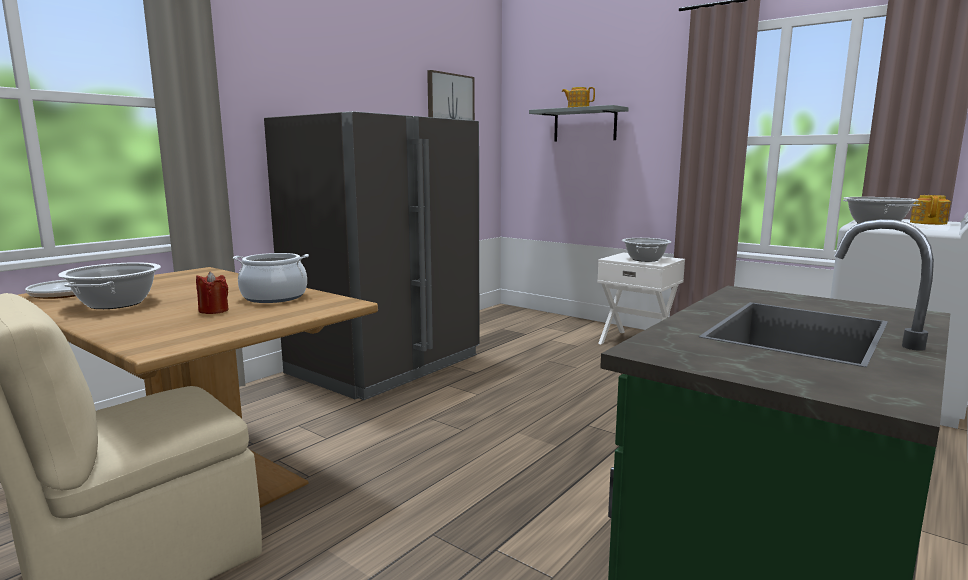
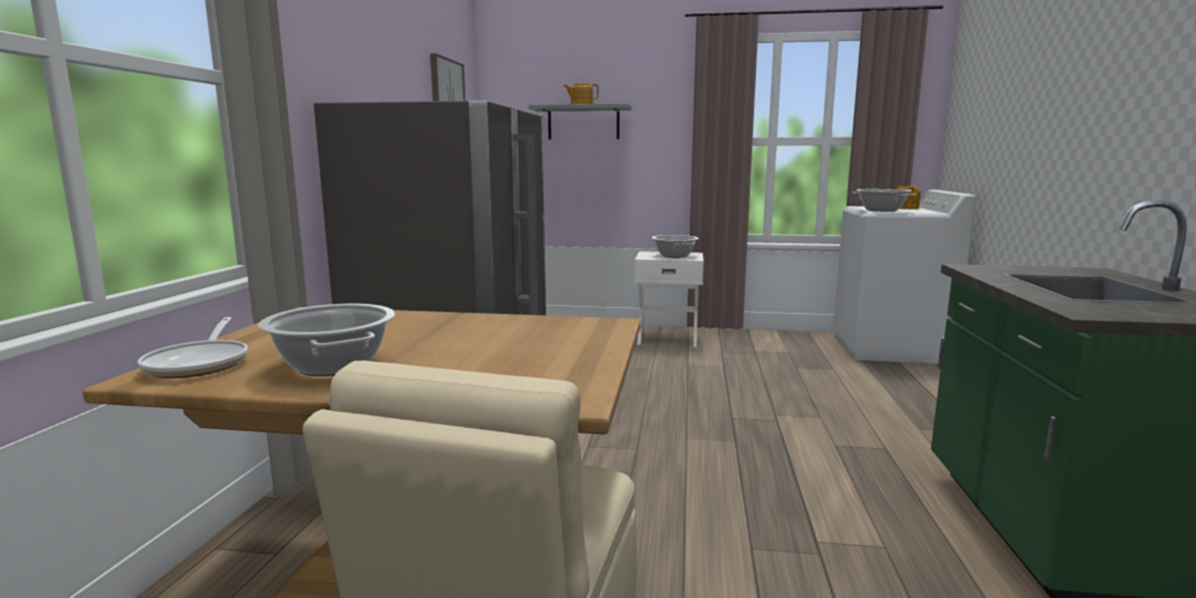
camera: 30 degrees left, 0 degrees up
(213, 310) = (497, 352): red candle -> none
(274, 297) = (515, 328): cooking pot -> none

